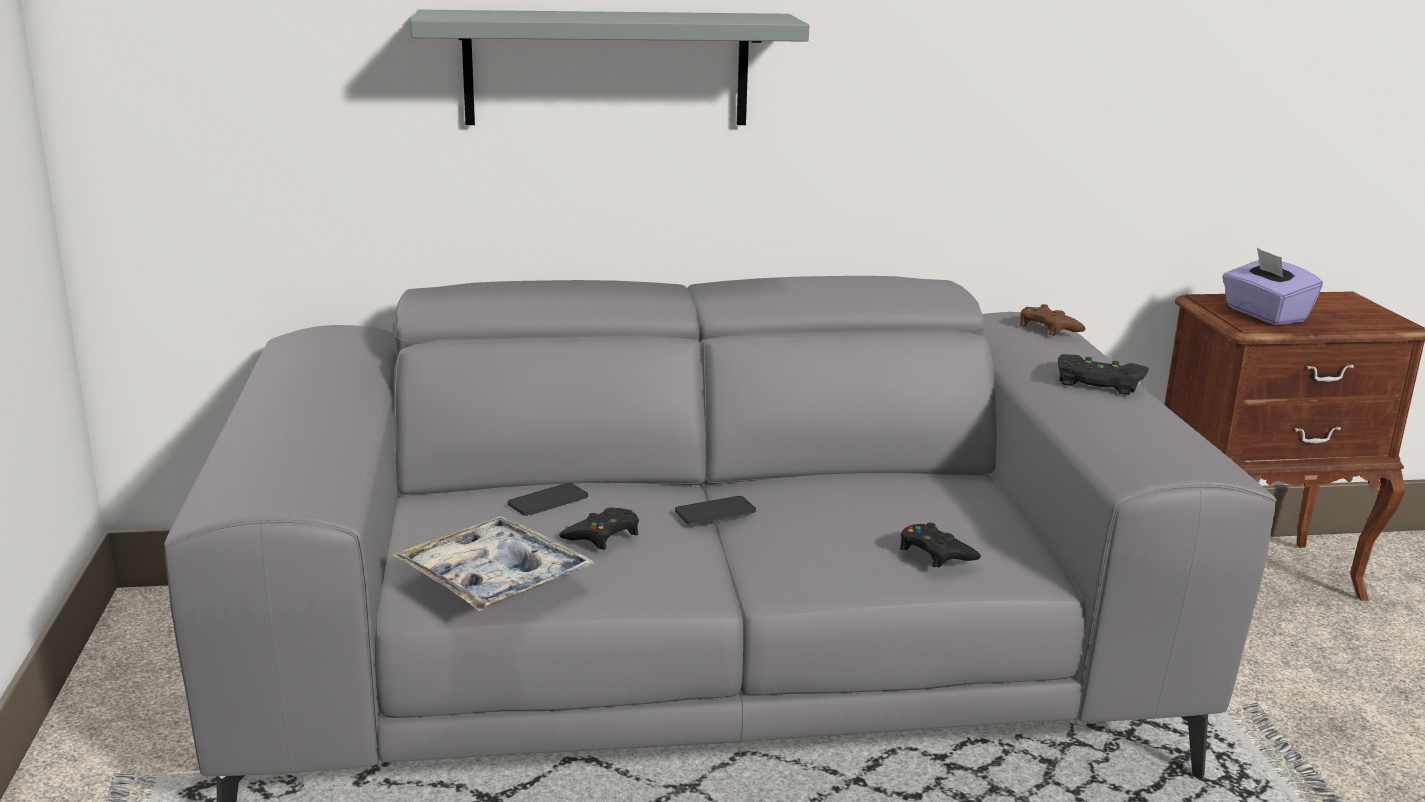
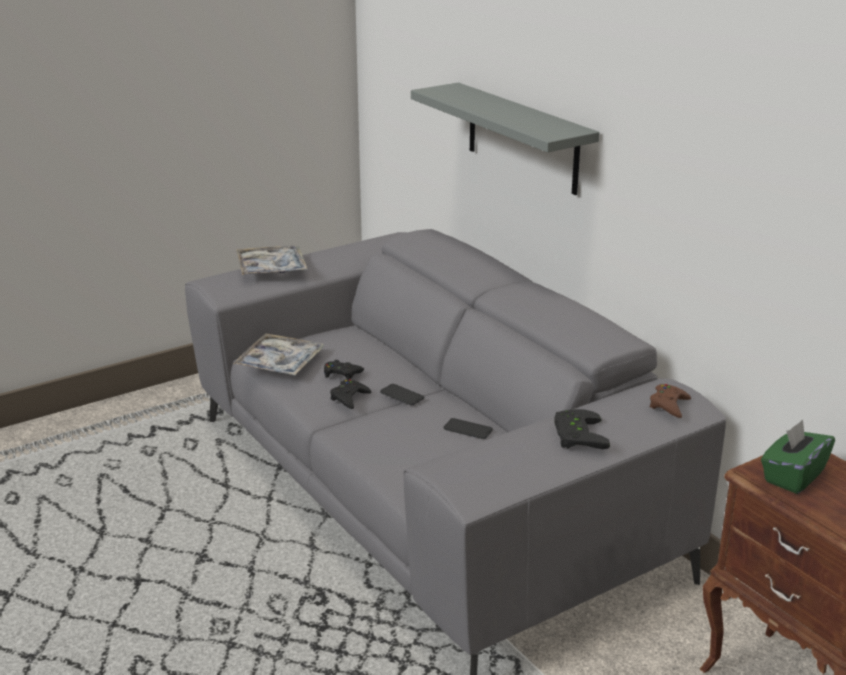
camera: 65 degrees right, 5 degrees up
(283, 441) = (271, 268): none -> tray
(548, 500) = (367, 352): phone -> phone (468, 429)
(935, 553) = (403, 462): black game controller -> black game controller (349, 398)
(1264, 314) = (793, 476): purple tissue box -> green tissue box

